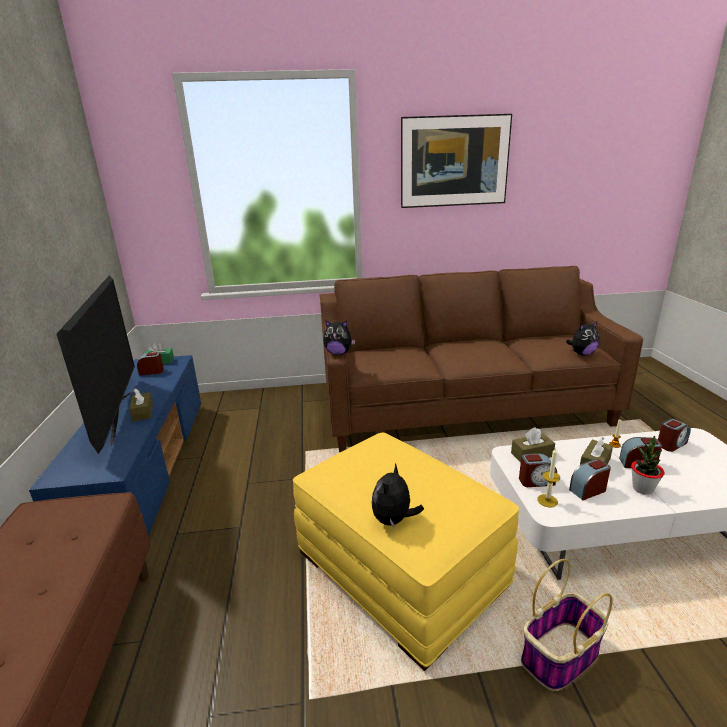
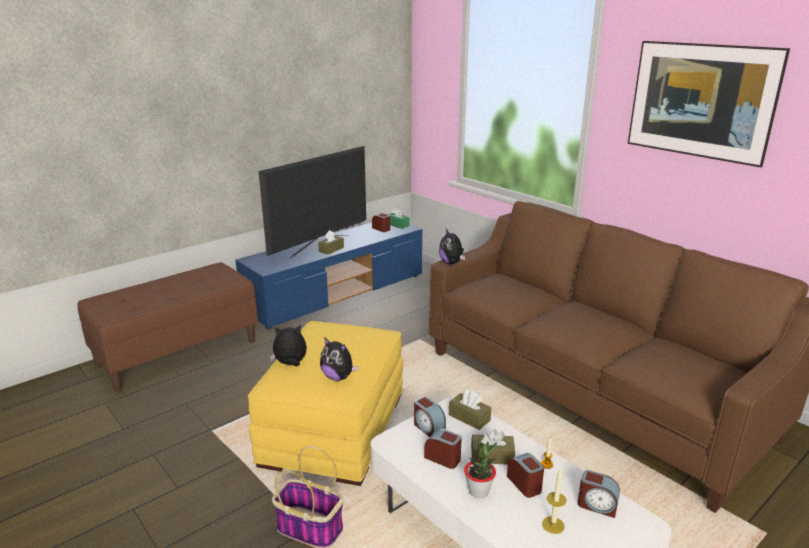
camera: 55 degrees right, 0 degrees up
(547, 500) = (405, 439): candle -> candle (553, 525)
(582, 354) = (678, 384): plush toy -> plush toy (338, 377)

